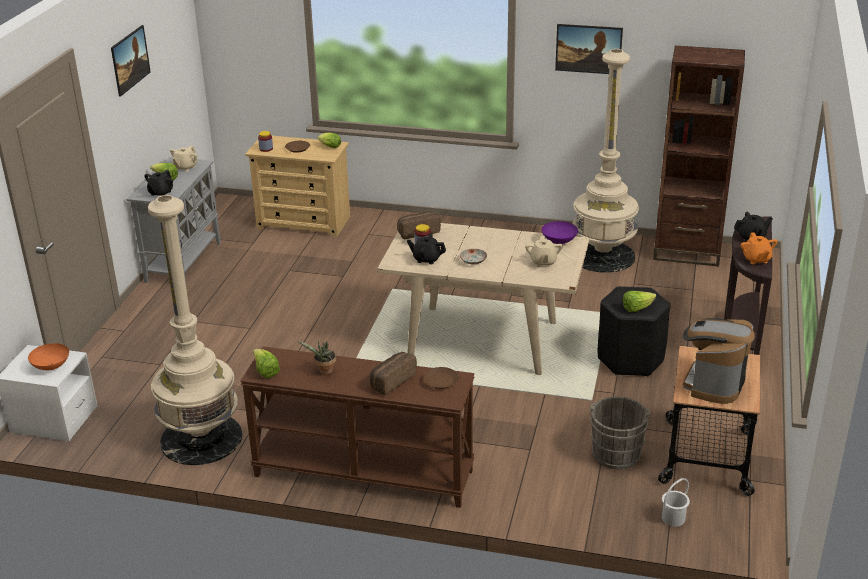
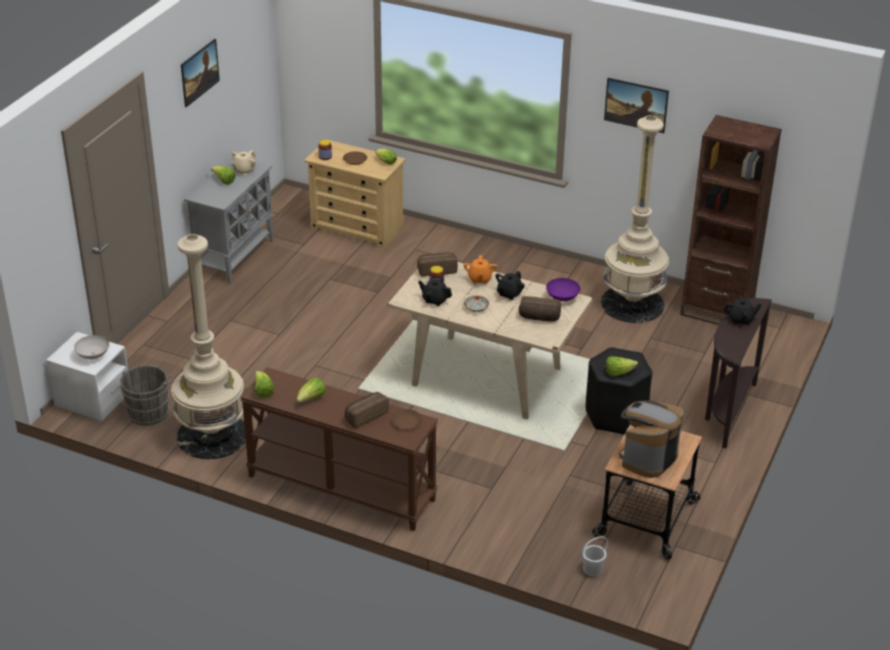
camera: 10 degrees right, 5 degrees up
(51, 366) = (93, 355): orange bowl -> white bowl
(160, 193) = (215, 196): black teapot -> black teapot (509, 294)
(324, 372) = (311, 399): potted plant -> lettuce
(543, 262) = (539, 318): beige teapot -> bread
(616, 452) = (567, 502): grey bucket -> grey bucket (150, 411)
(756, 259) = (733, 343): orange teapot -> orange teapot (479, 279)

